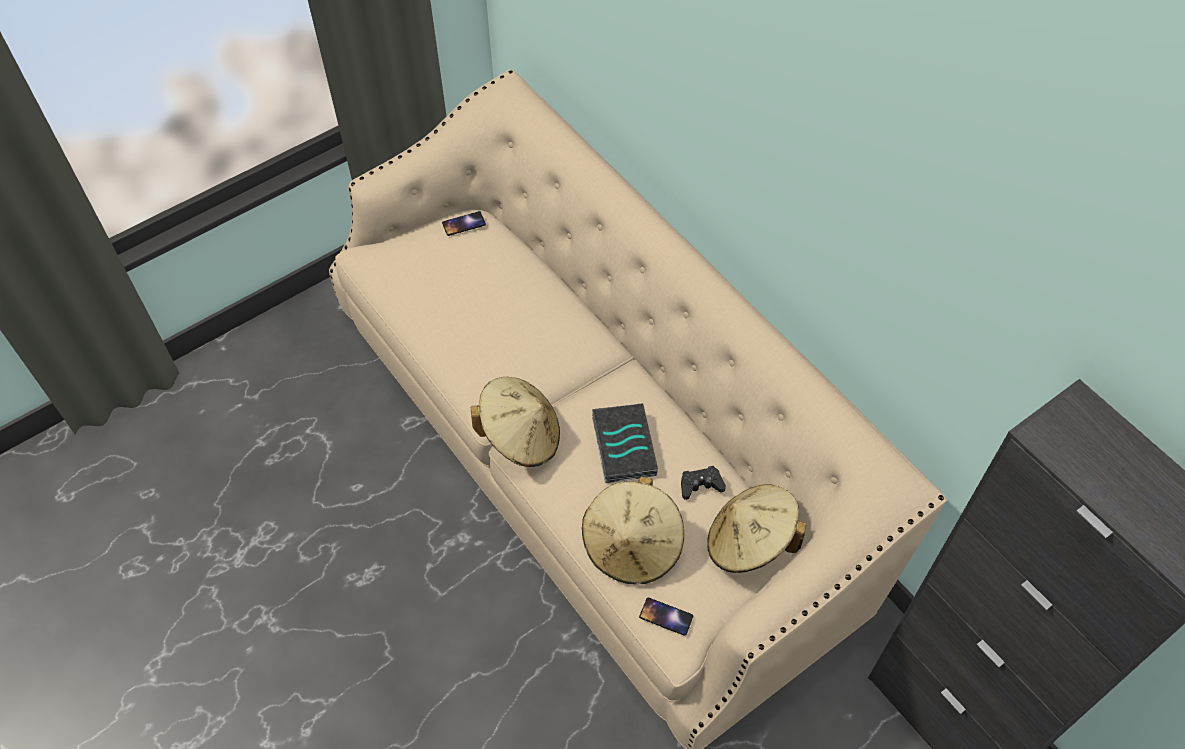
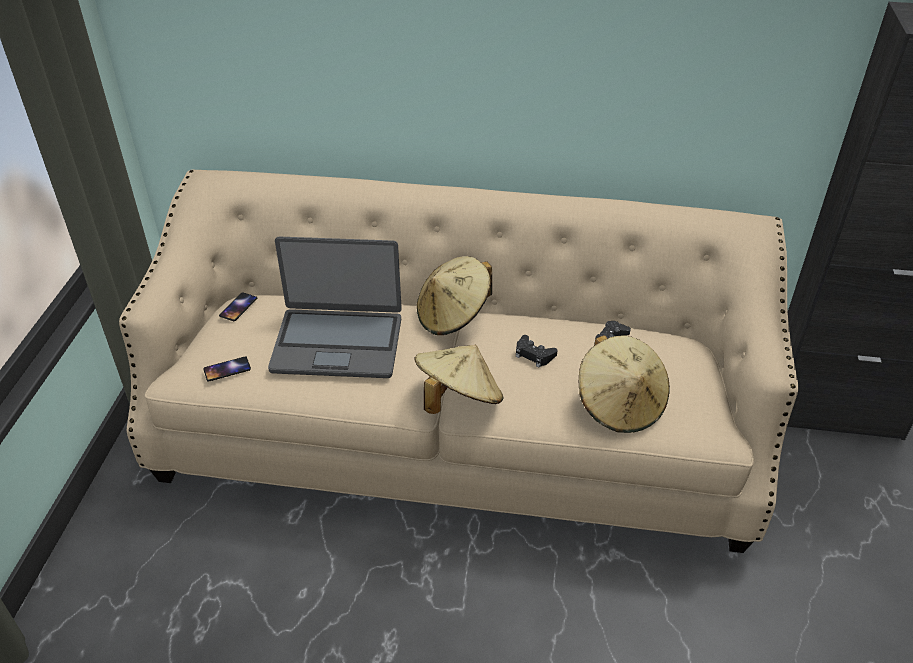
camera: 45 degrees left, 15 degrees down
(493, 314) = (338, 343): none -> laptop
(622, 446) = (534, 355): book -> black game controller
(666, 617) = (696, 427): phone -> phone (227, 369)
(749, 543) = (681, 349): beige hat -> beige hat (453, 316)

